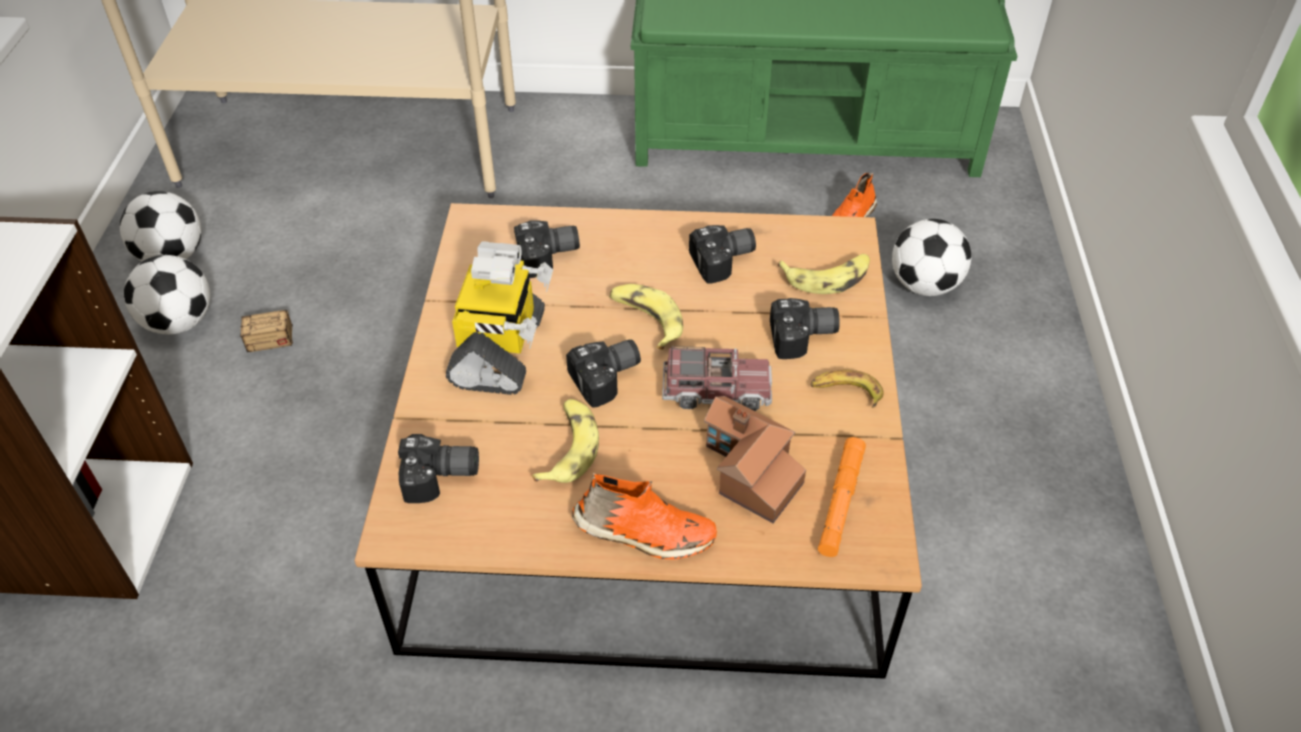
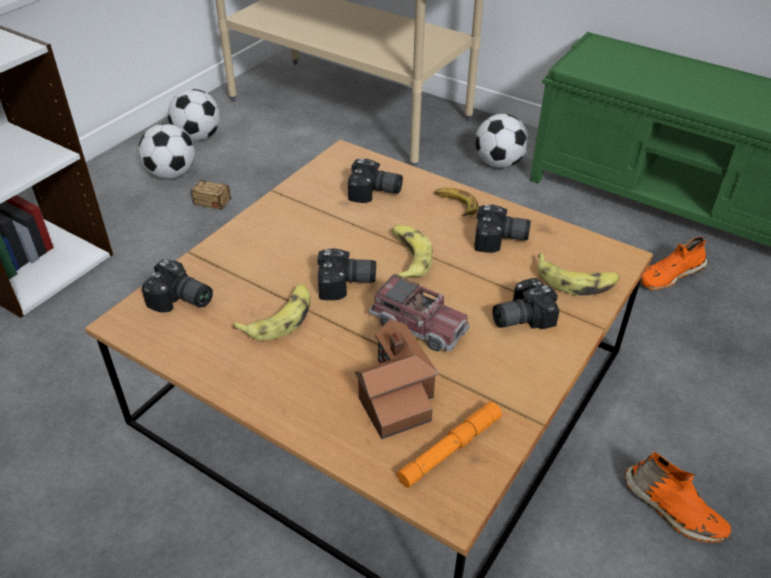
camera: 30 degrees right, 5 degrees down
(501, 351) = (290, 238): toy robot -> none
(643, 533) = (279, 399): orange shoe -> orange shoe (672, 509)
(803, 338) = (519, 316): camera -> camera turned 135 degrees clockwise
(846, 392) = (522, 369): banana -> banana (455, 205)
(924, 285) = (707, 343): football -> football (499, 163)

